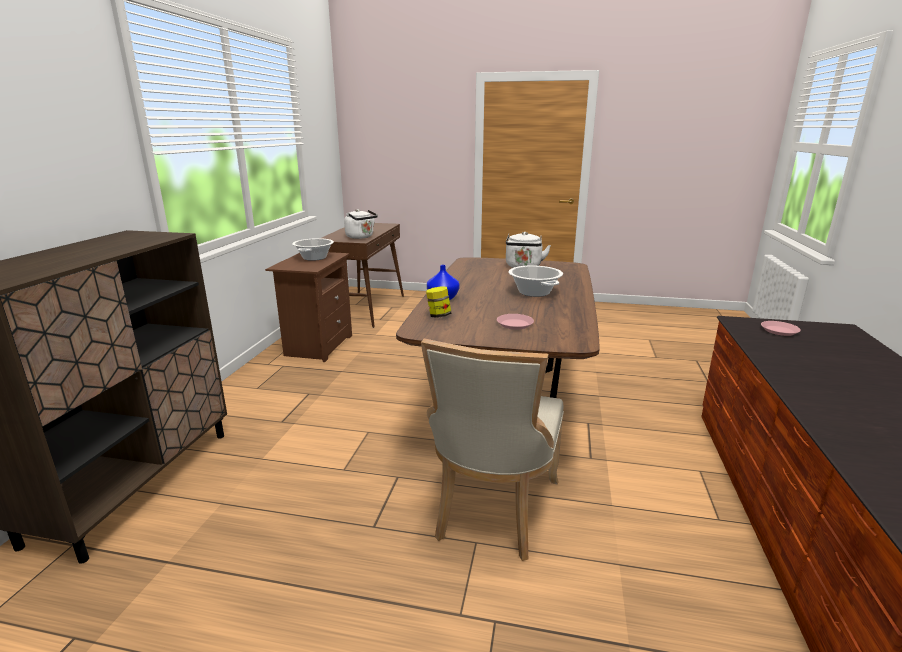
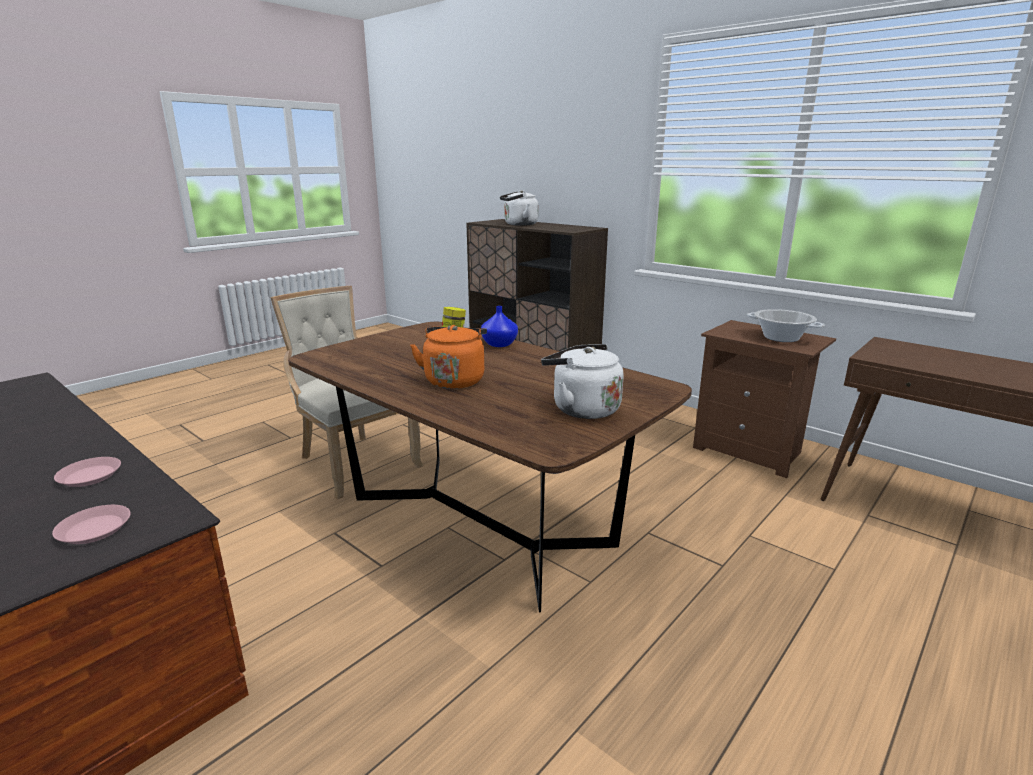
camera: 120 degrees right, 0 degrees up
(361, 237) = (909, 360): white kettle -> white kettle (518, 224)
(514, 324) = (387, 350): pink plate -> pink plate (90, 476)
(534, 292) = (454, 380): cooking pot -> orange kettle

